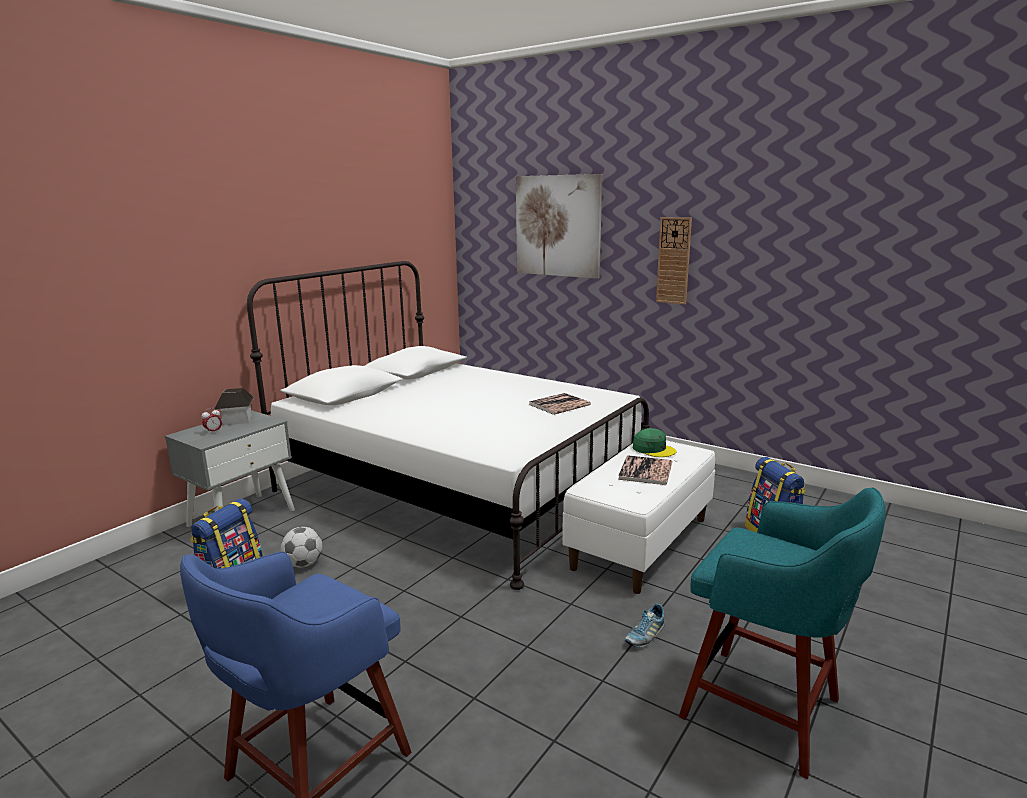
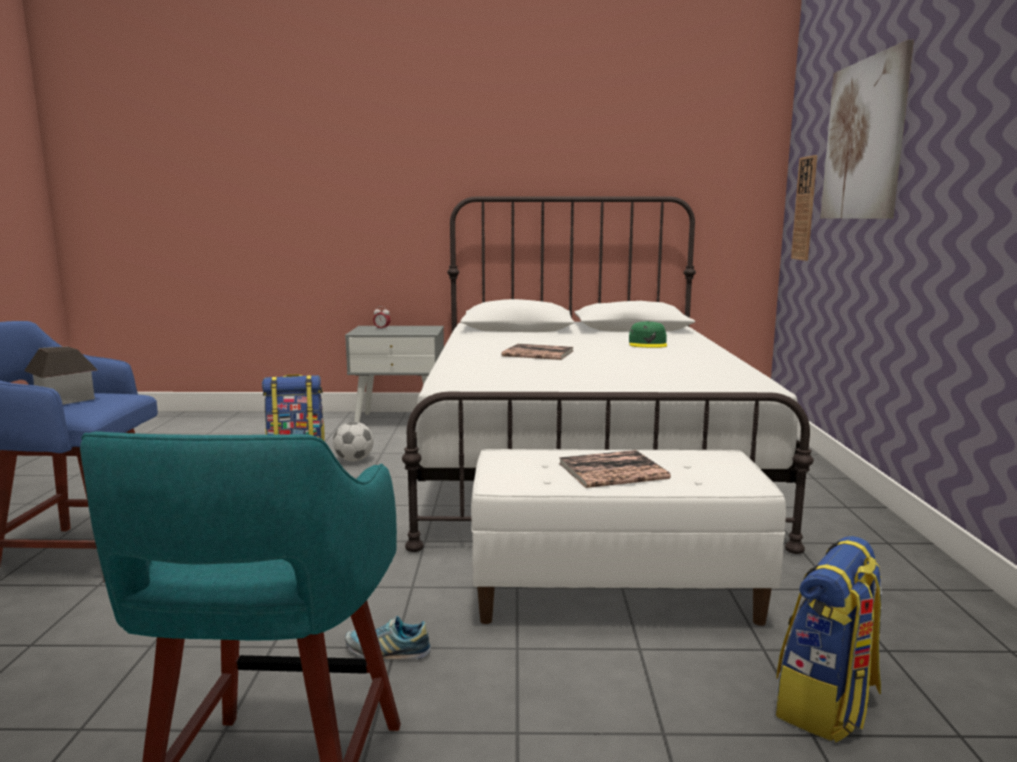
camera: 55 degrees right, 5 degrees down
(237, 420) = (415, 328): toy house -> toy house (65, 399)
(559, 405) = (653, 374): book -> book (538, 353)
(653, 449) = (701, 462): green cap -> green cap (648, 344)
(673, 260) = (978, 175): wall clock -> wall clock (805, 208)

